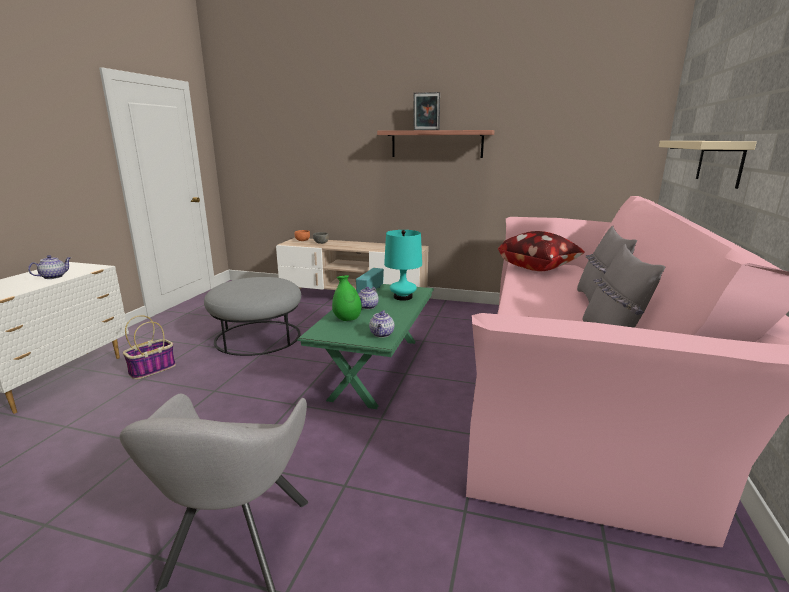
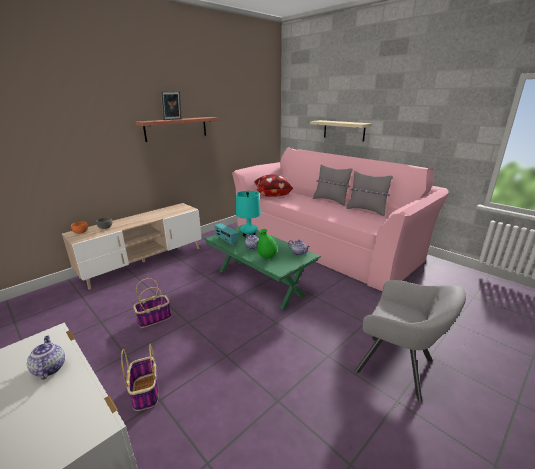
camera: 60 degrees left, 5 degrees up
(258, 337) = (154, 318): grey ottoman -> basket

